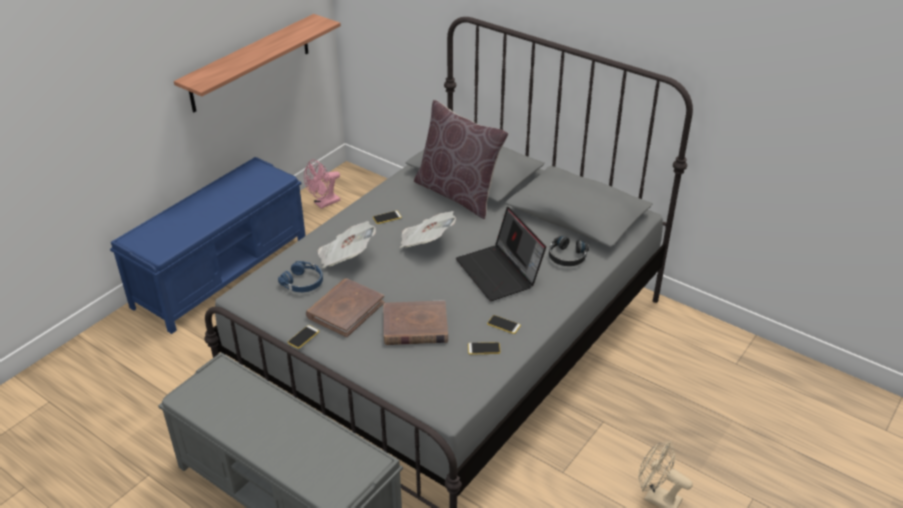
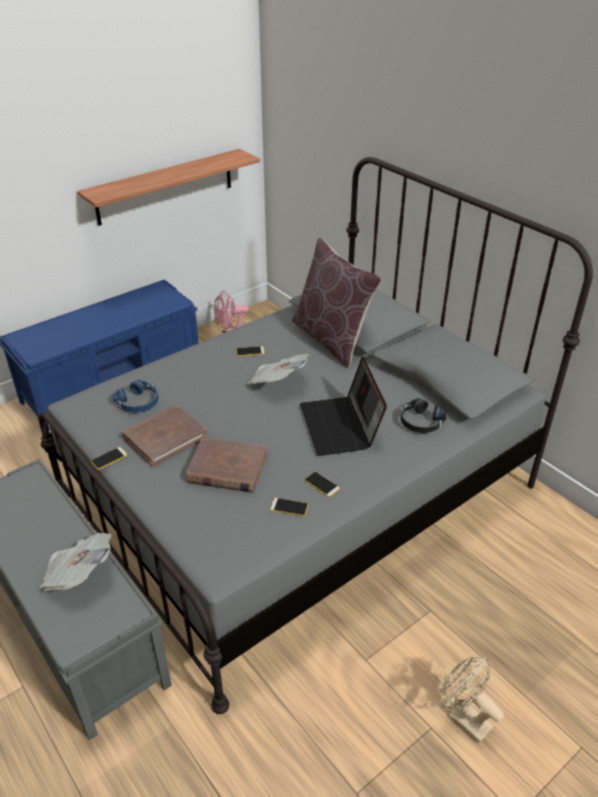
camera: 15 degrees right, 0 degrees up
(346, 257) = (191, 384): newspaper -> newspaper (79, 574)

